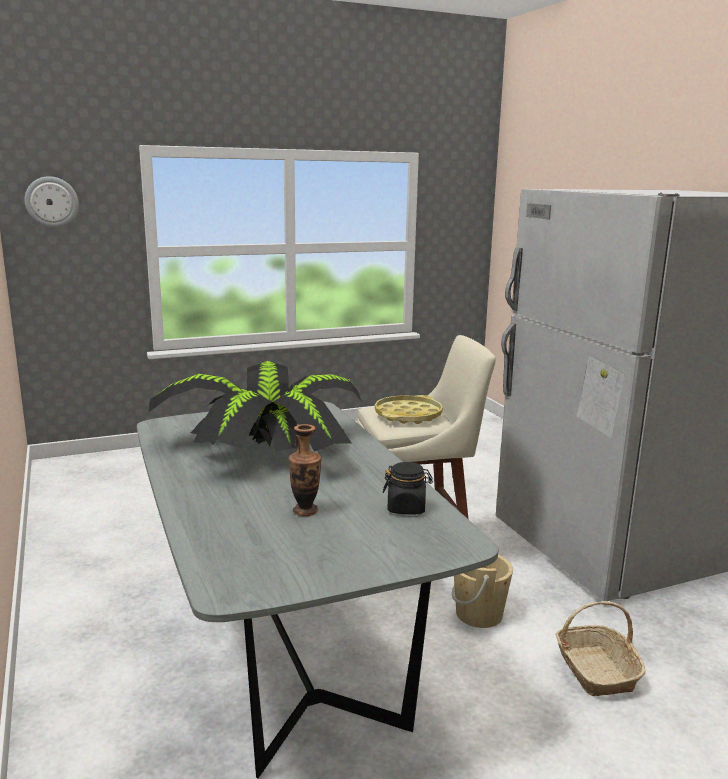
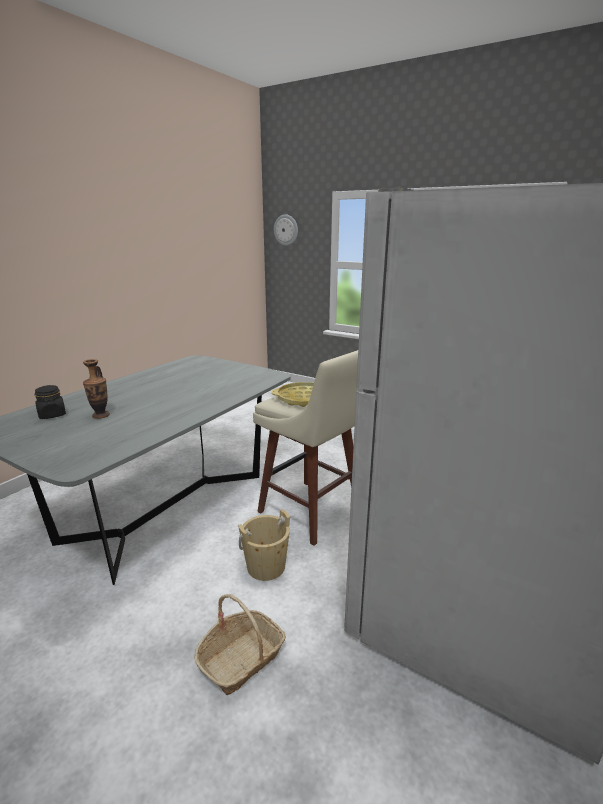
camera: 55 degrees right, 5 degrees up
(265, 442) = (196, 381): potted plant -> none
(406, 508) = (125, 438): black jar -> black jar (52, 415)

